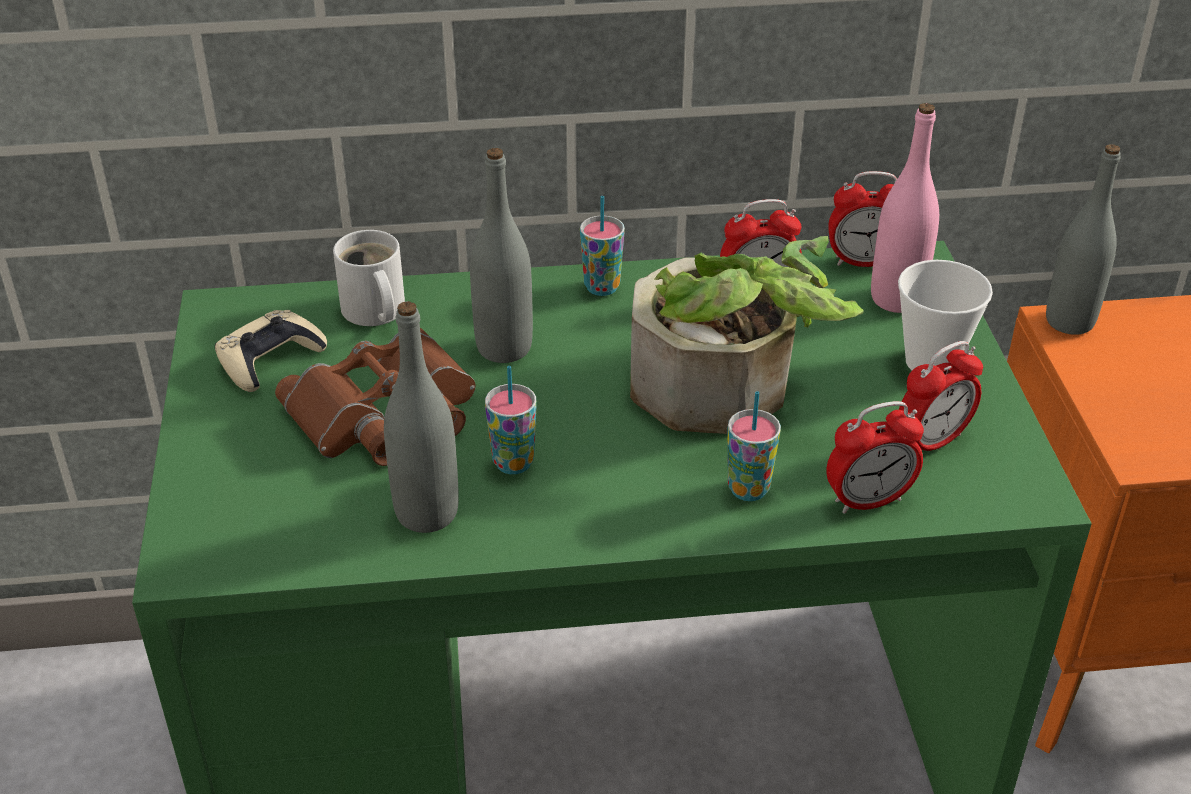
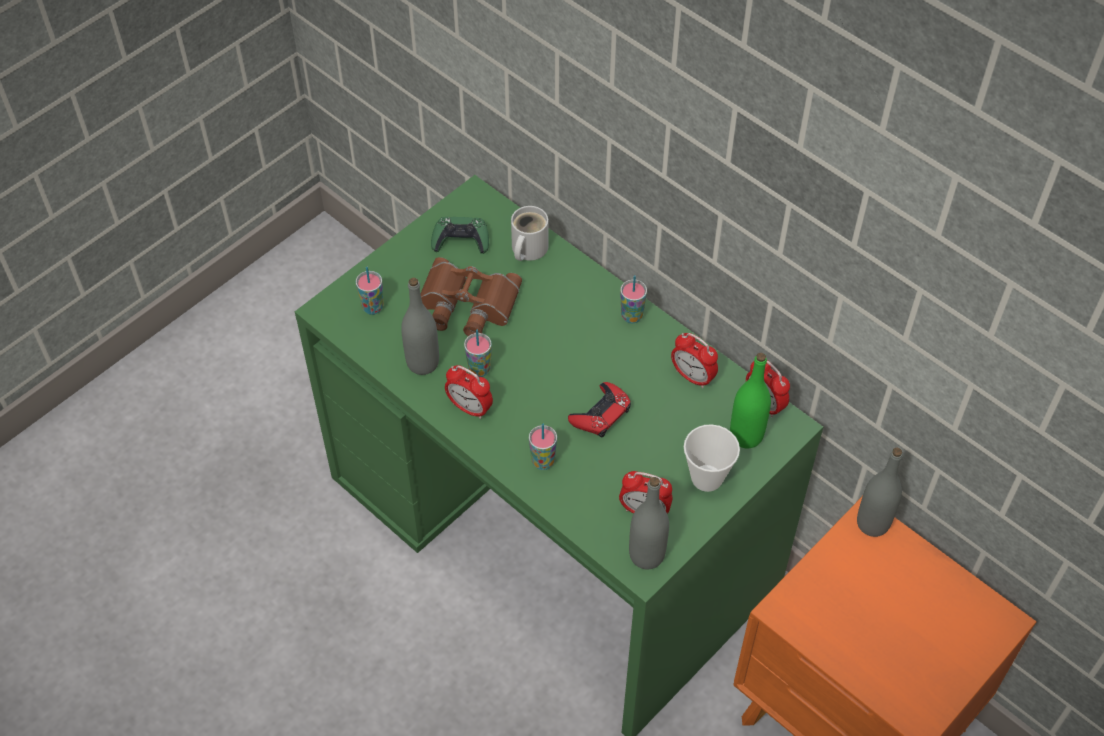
camera: 50 degrees right, 15 degrees up
(255, 509) = (372, 307): none -> cup
(270, 359) = (461, 240): beige game controller -> green game controller
(504, 347) = (550, 312): grey bottle -> grey bottle (646, 555)
(727, 394) = (600, 414): potted plant -> red game controller
(868, 501) = (578, 509): alarm clock -> alarm clock (470, 408)
(897, 299) = (746, 435): pink bottle -> green bottle

